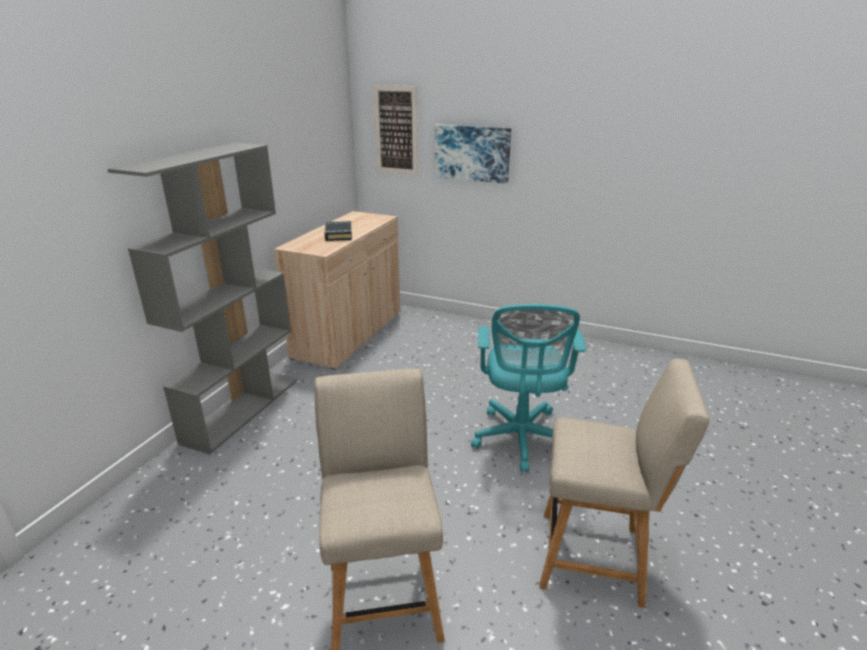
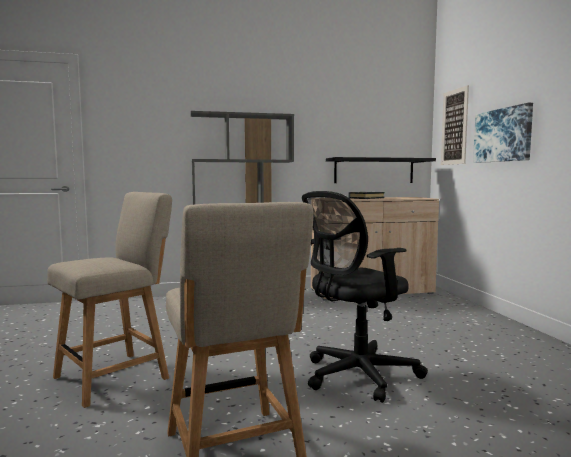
camera: 55 degrees right, 20 degrees down
(317, 191) = (374, 171): none -> black shelf
(520, 440) = (355, 376): turquoise office chair -> black office chair

